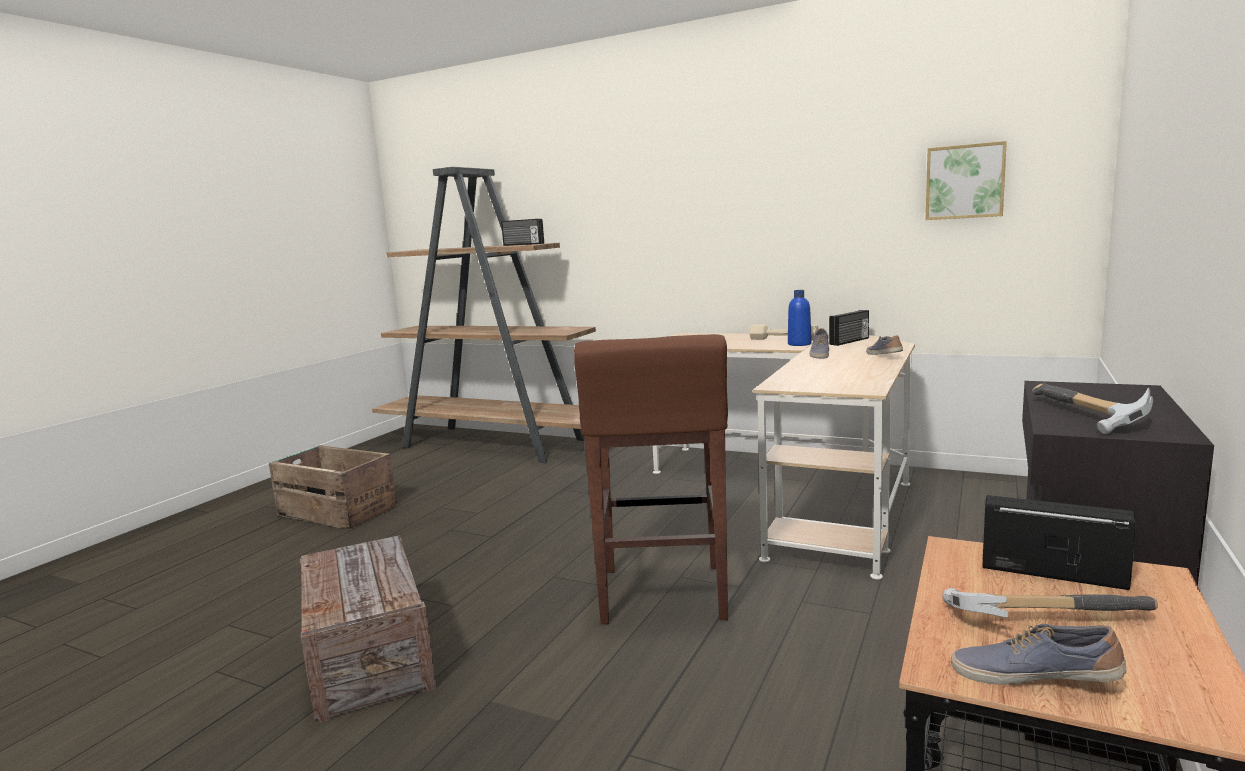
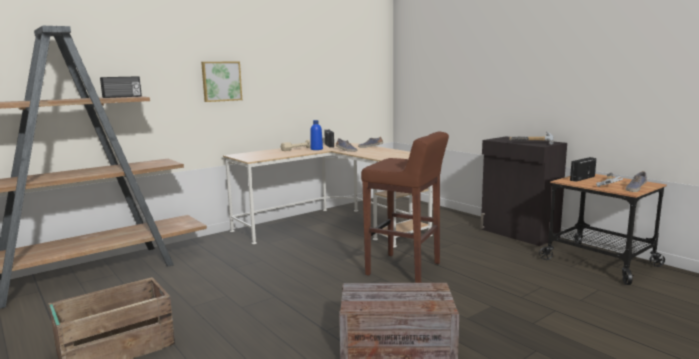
camera: 65 degrees left, 0 degrees up
(965, 182) = (352, 68): picture -> picture (221, 81)

